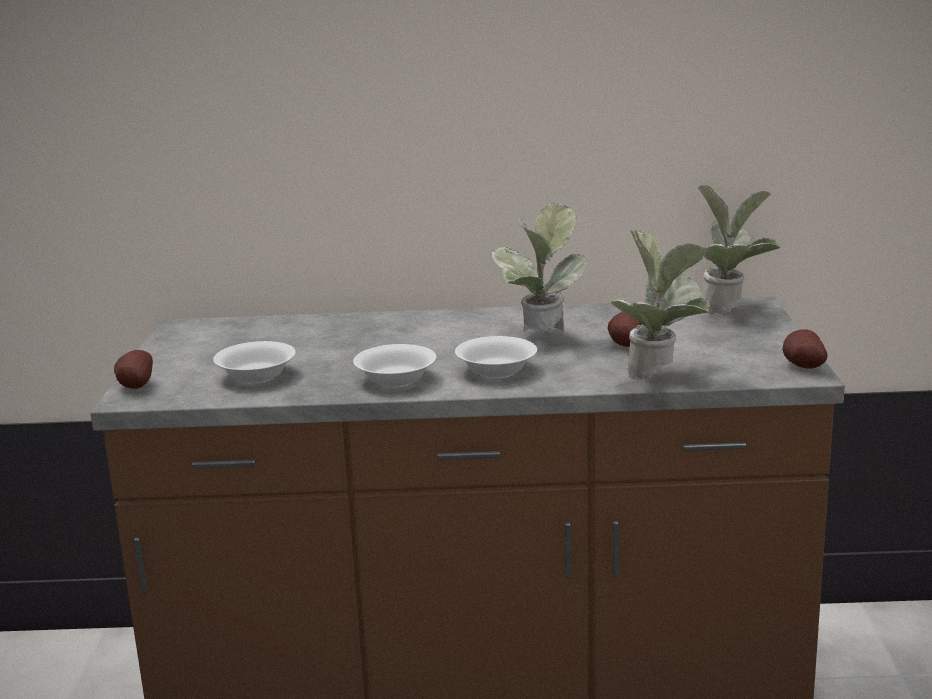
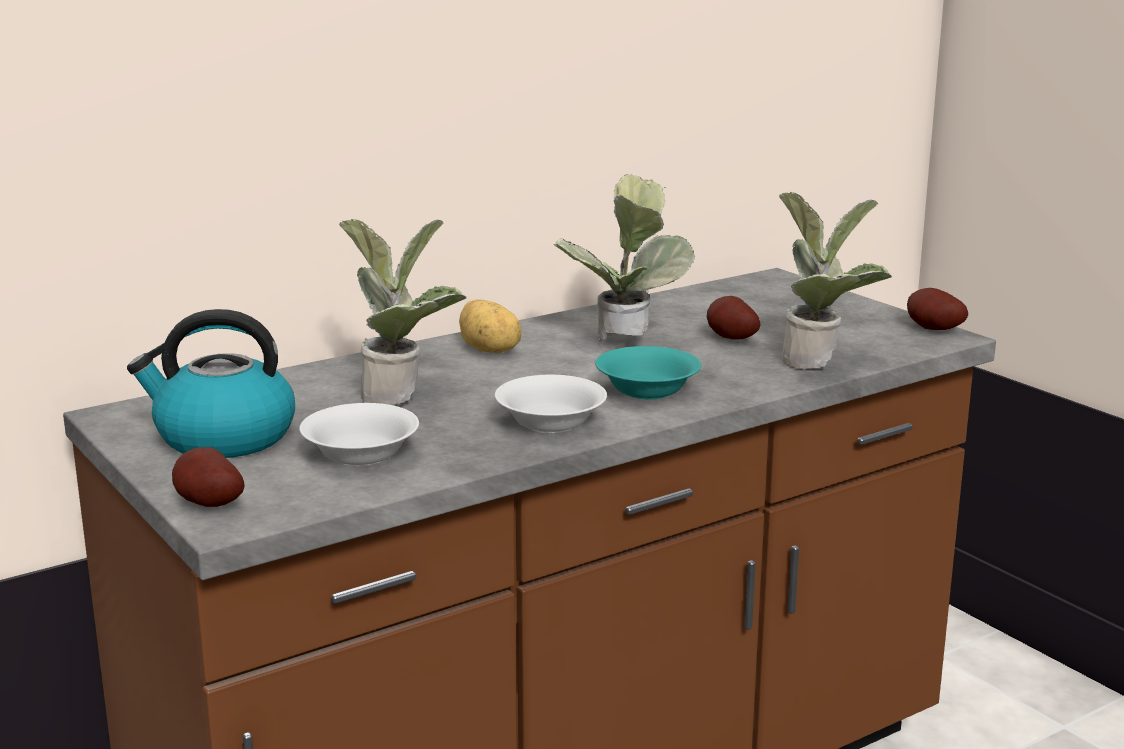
camera: 35 degrees left, 0 degrees up
(207, 350) = (223, 438): none -> kettle
(448, 324) = (490, 350): none -> potato
(495, 371) = (646, 391): white bowl -> turquoise bowl
(731, 309) = (762, 285): potted plant -> potted plant (403, 395)

